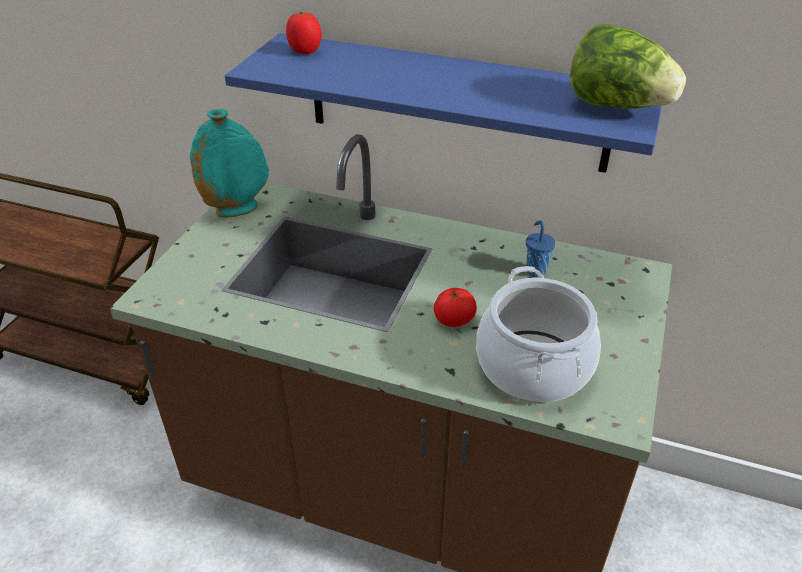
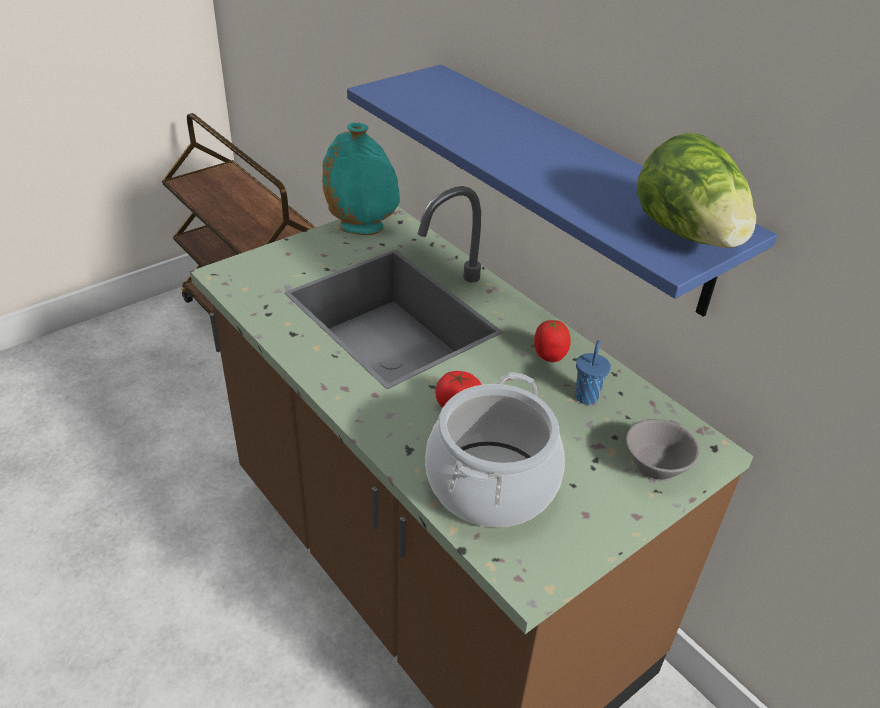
camera: 30 degrees right, 0 degrees up
(305, 51) = (441, 87): tomato -> tomato (549, 356)
(621, 297) = (654, 462): none -> grey cup

